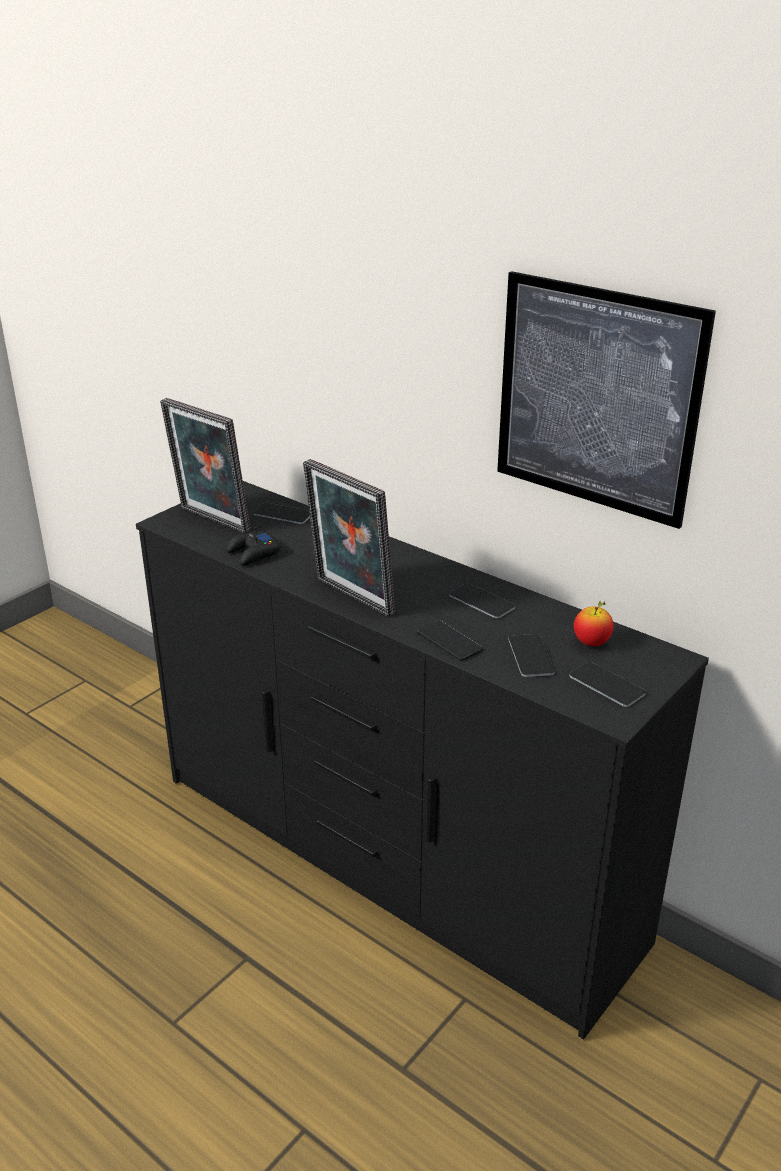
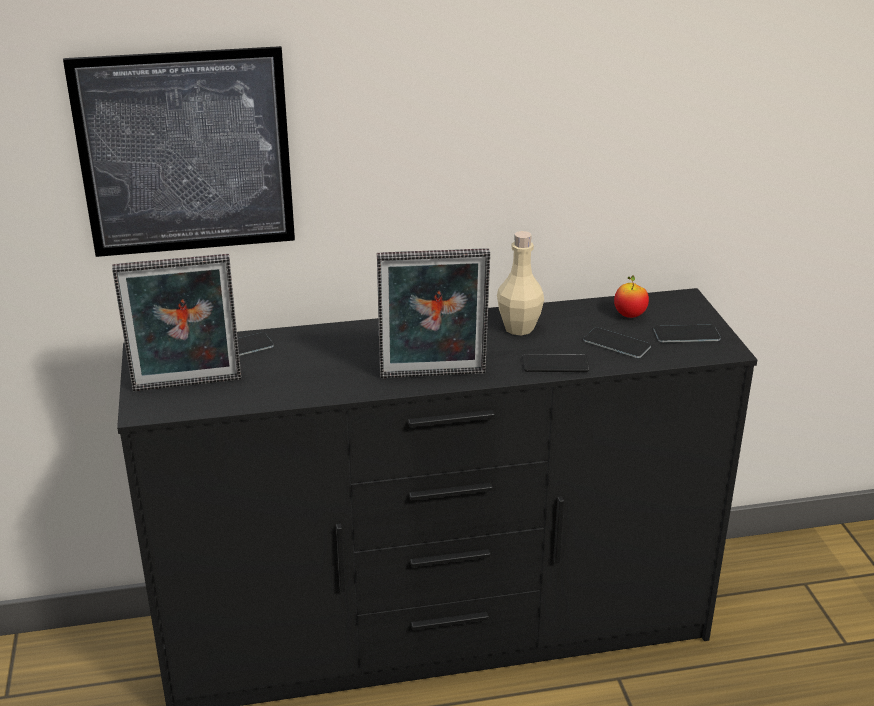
camera: 50 degrees left, 0 degrees up
(253, 553) = (286, 390): black game controller -> none
(481, 602) = (519, 328): phone -> beige bottle
(596, 398) = (576, 108): picture -> picture (185, 153)

